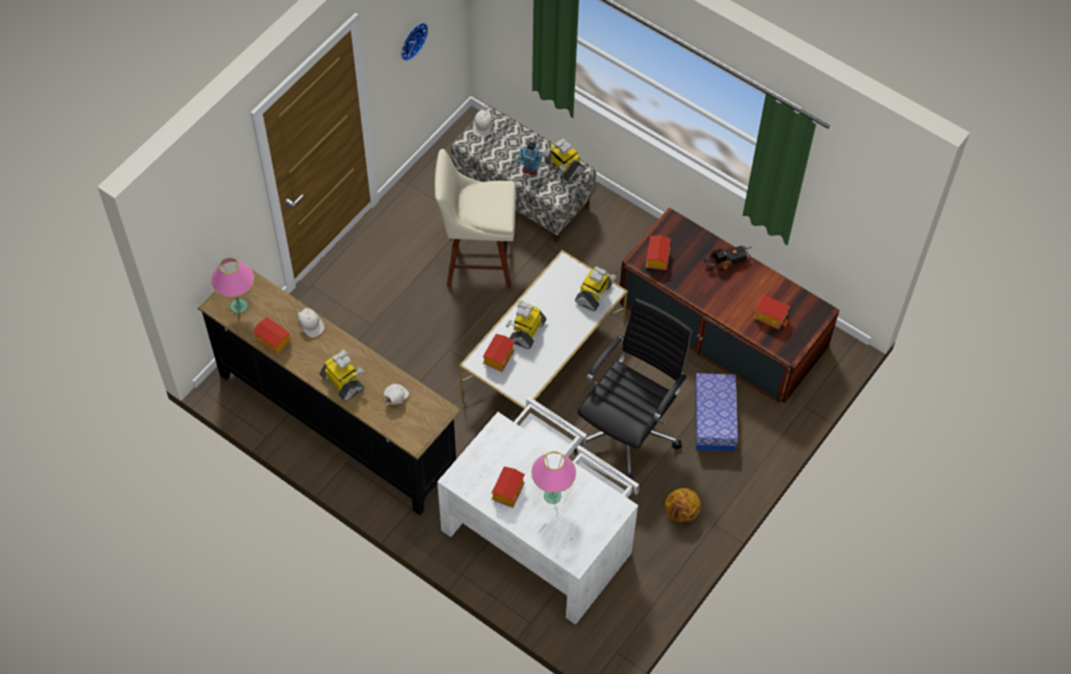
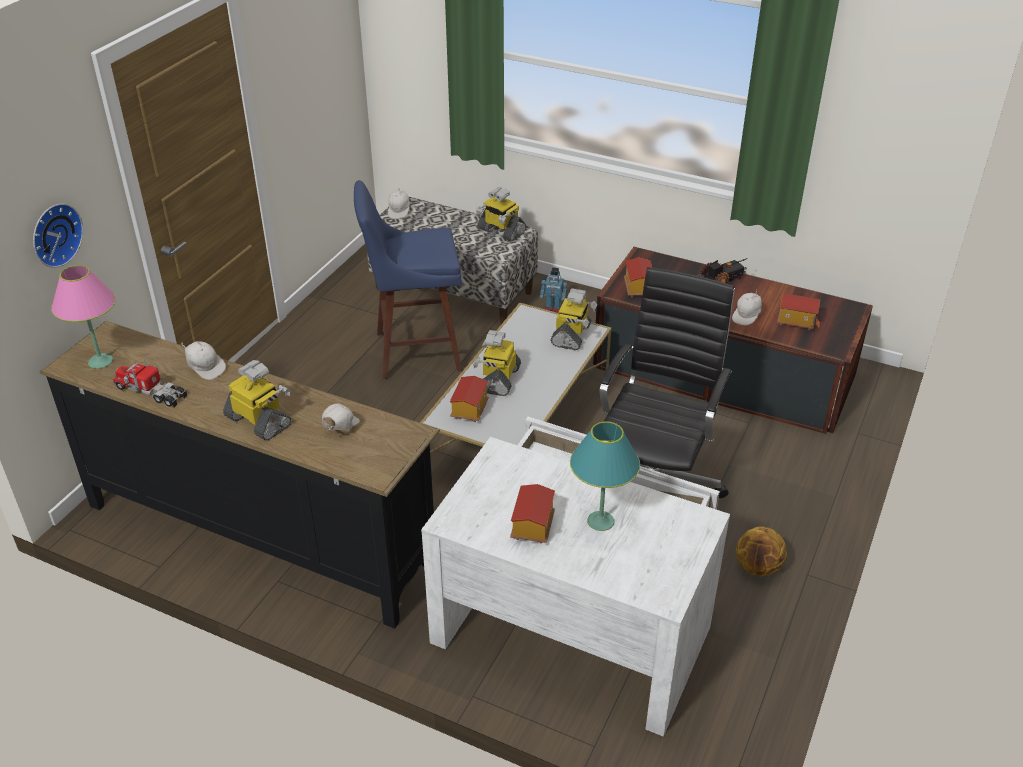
camera: 10 degrees left, 20 degrees down
(273, 342) = (151, 392): toy house -> toy truck
(411, 40) = (305, 80): wall clock -> wall clock (54, 234)
(477, 261) = (415, 352): beige stool -> blue stool
(530, 169) = (462, 237): toy robot -> toy robot (553, 309)
(552, 496) = (601, 521): pink table lamp -> turquoise table lamp
(714, 419) = (755, 461): storage box -> none
(733, 305) = (747, 316): none -> white cap

